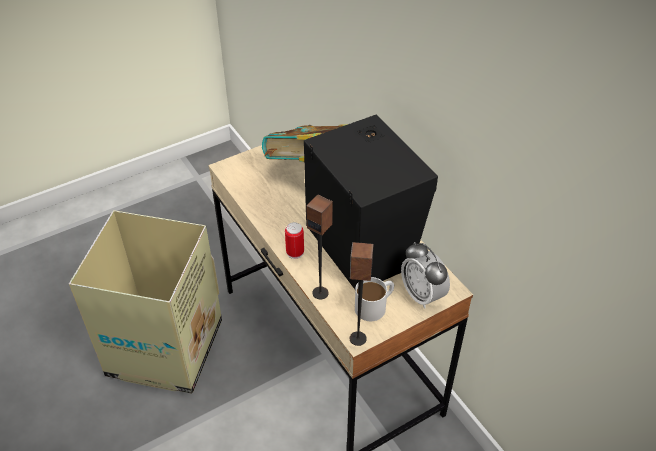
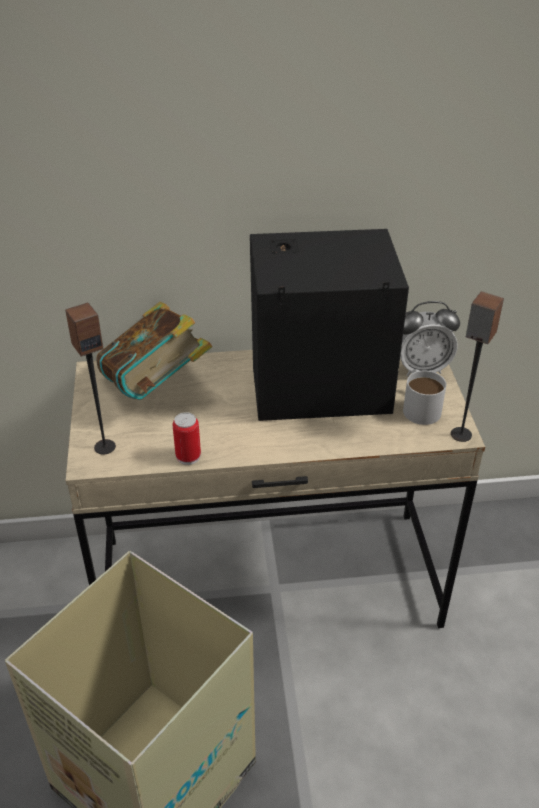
camera: 65 degrees left, 5 degrees down
(295, 252) = (298, 444): can -> can (188, 456)
(320, 292) = (377, 442): speaker -> speaker (104, 446)

